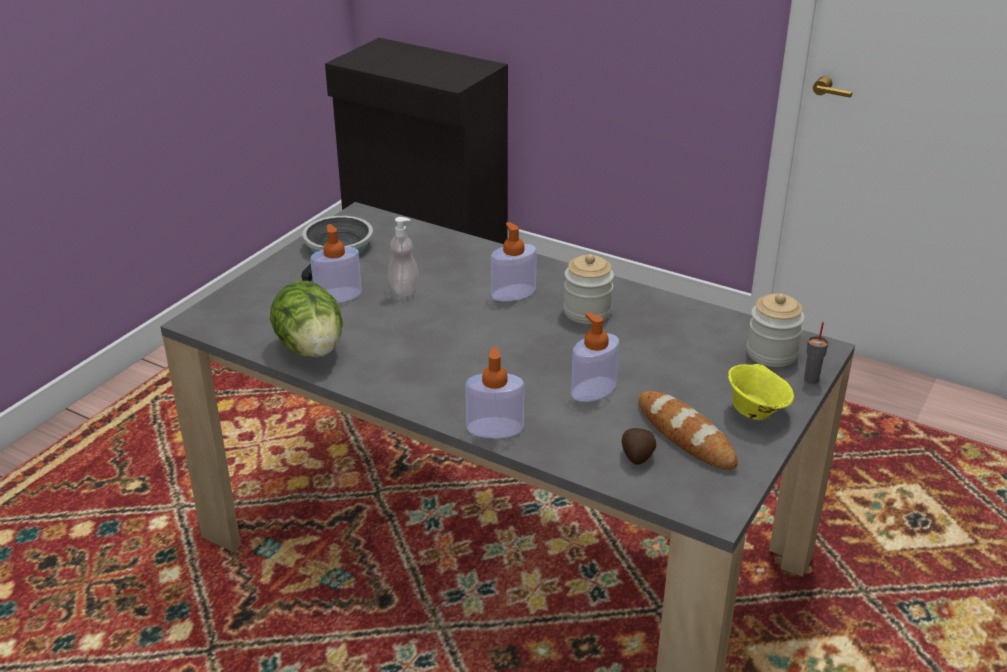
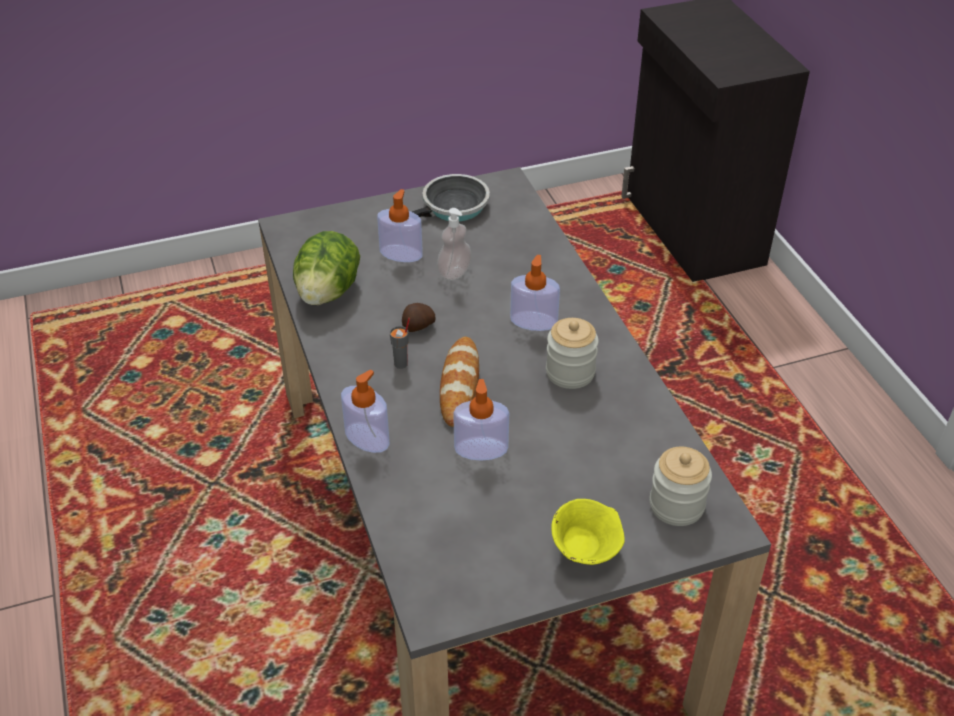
camera: 40 degrees right, 10 degrees up
(637, 457) = (436, 529): potato -> potato (417, 327)
(685, 435) = (498, 535): bread -> bread (459, 385)
(811, 379) = (677, 552): grey cup -> grey cup (401, 364)

